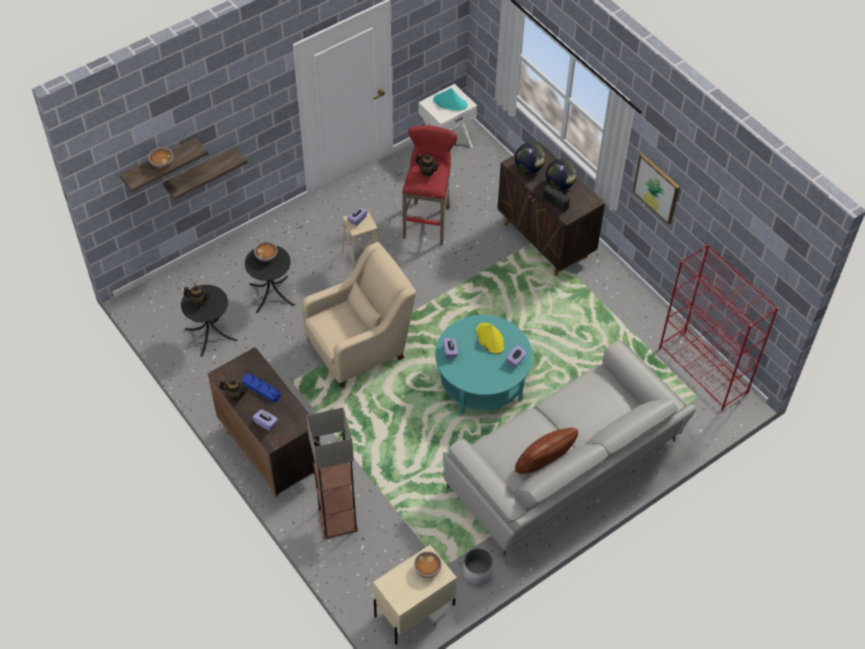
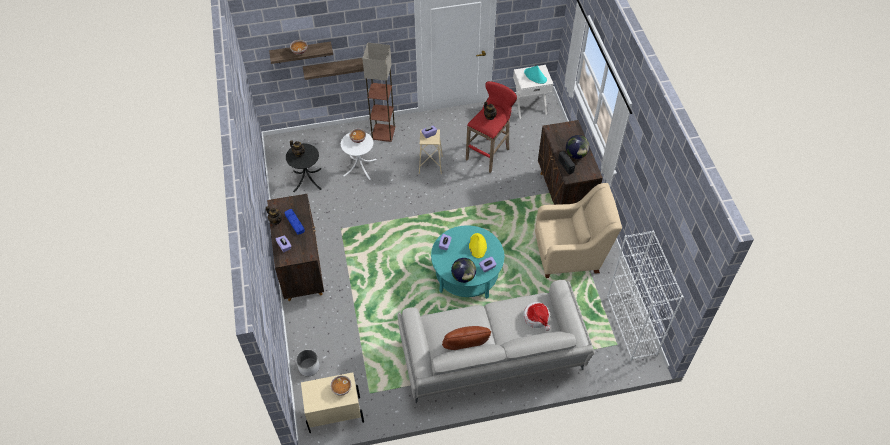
camera: 25 degrees right, 0 degrees up
(272, 294) = (360, 167): black side table -> white side table
(337, 520) = (318, 331): floor lamp -> floor lamp (383, 132)
(360, 346) = (397, 221): beige armchair -> beige armchair (570, 253)
(477, 572) = (391, 406): white planter -> white planter (309, 367)
(529, 168) = (560, 136): globe -> globe (463, 277)
(606, 398) = (536, 318): none -> hat
(657, 188) = (635, 177): picture -> none
(703, 370) = (631, 326): red bookcase -> white bookcase

